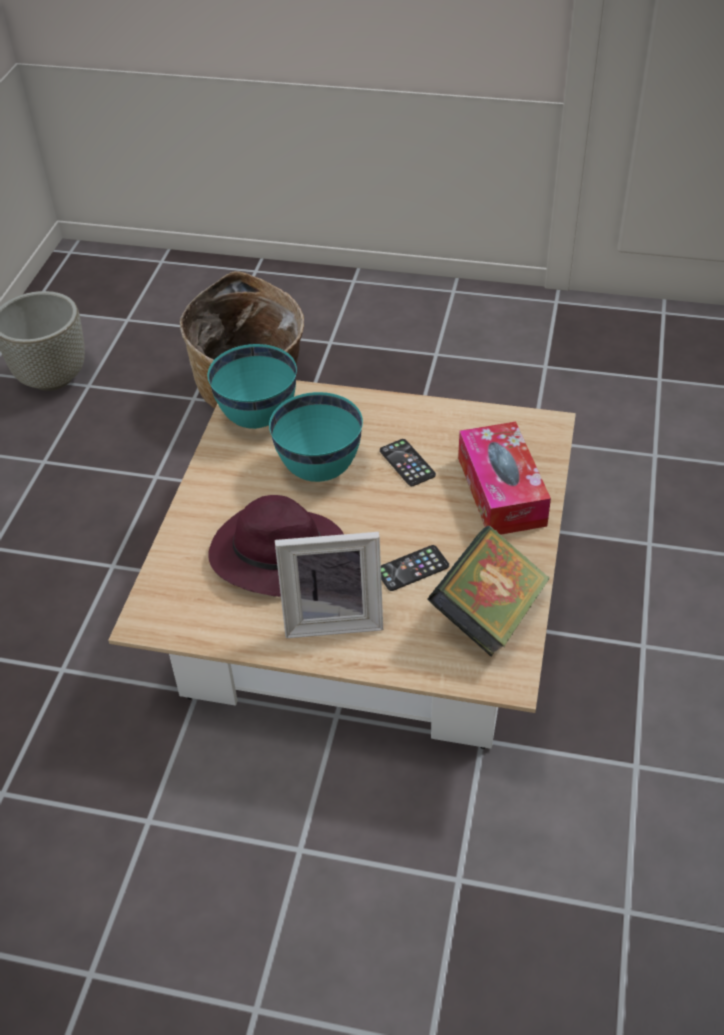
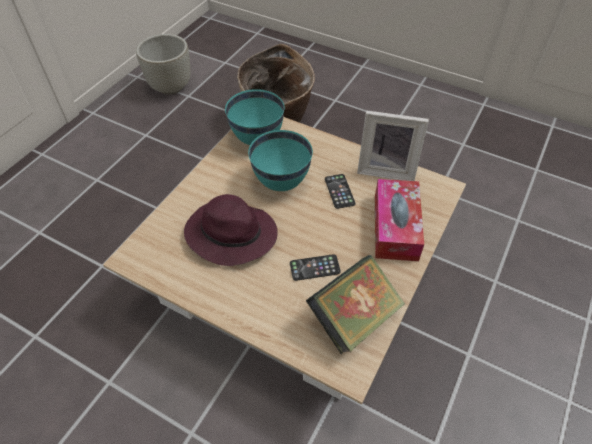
camera: 15 degrees right, 5 degrees up
(333, 617) = (248, 289): picture frame -> picture frame (386, 169)

